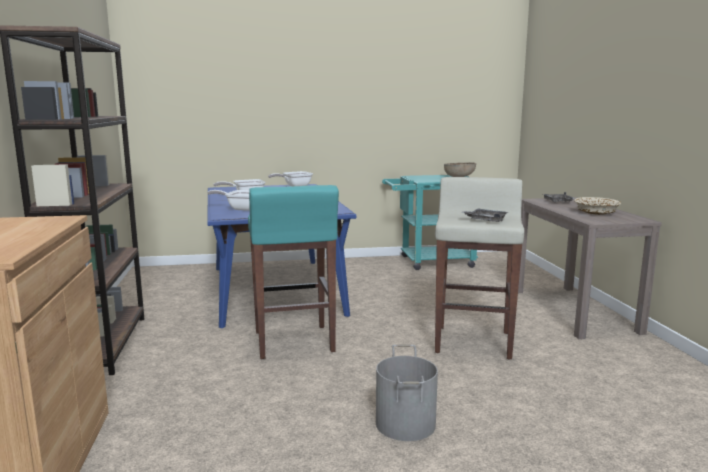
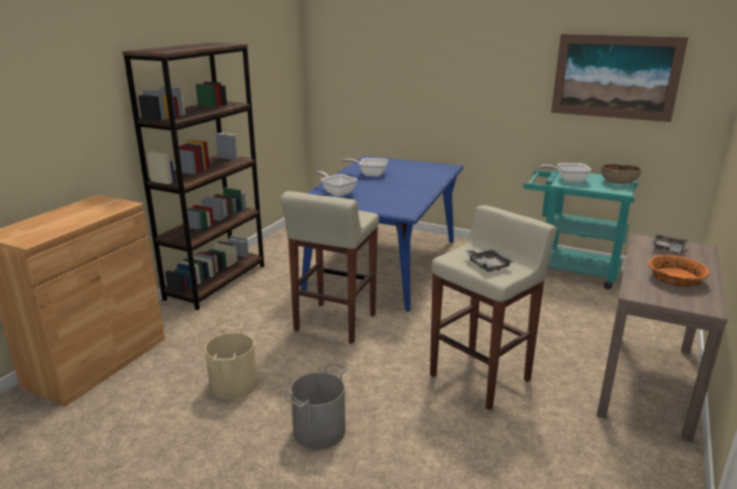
camera: 35 degrees right, 10 degrees up
(261, 422) = (233, 385): none -> beige bucket
(294, 186) = (435, 166): frying pan -> frying pan (568, 180)
(294, 342) = (334, 323): turquoise stool -> beige stool
(436, 92) = (615, 77): none -> picture
(596, 212) = (675, 280): beige bowl -> orange bowl

